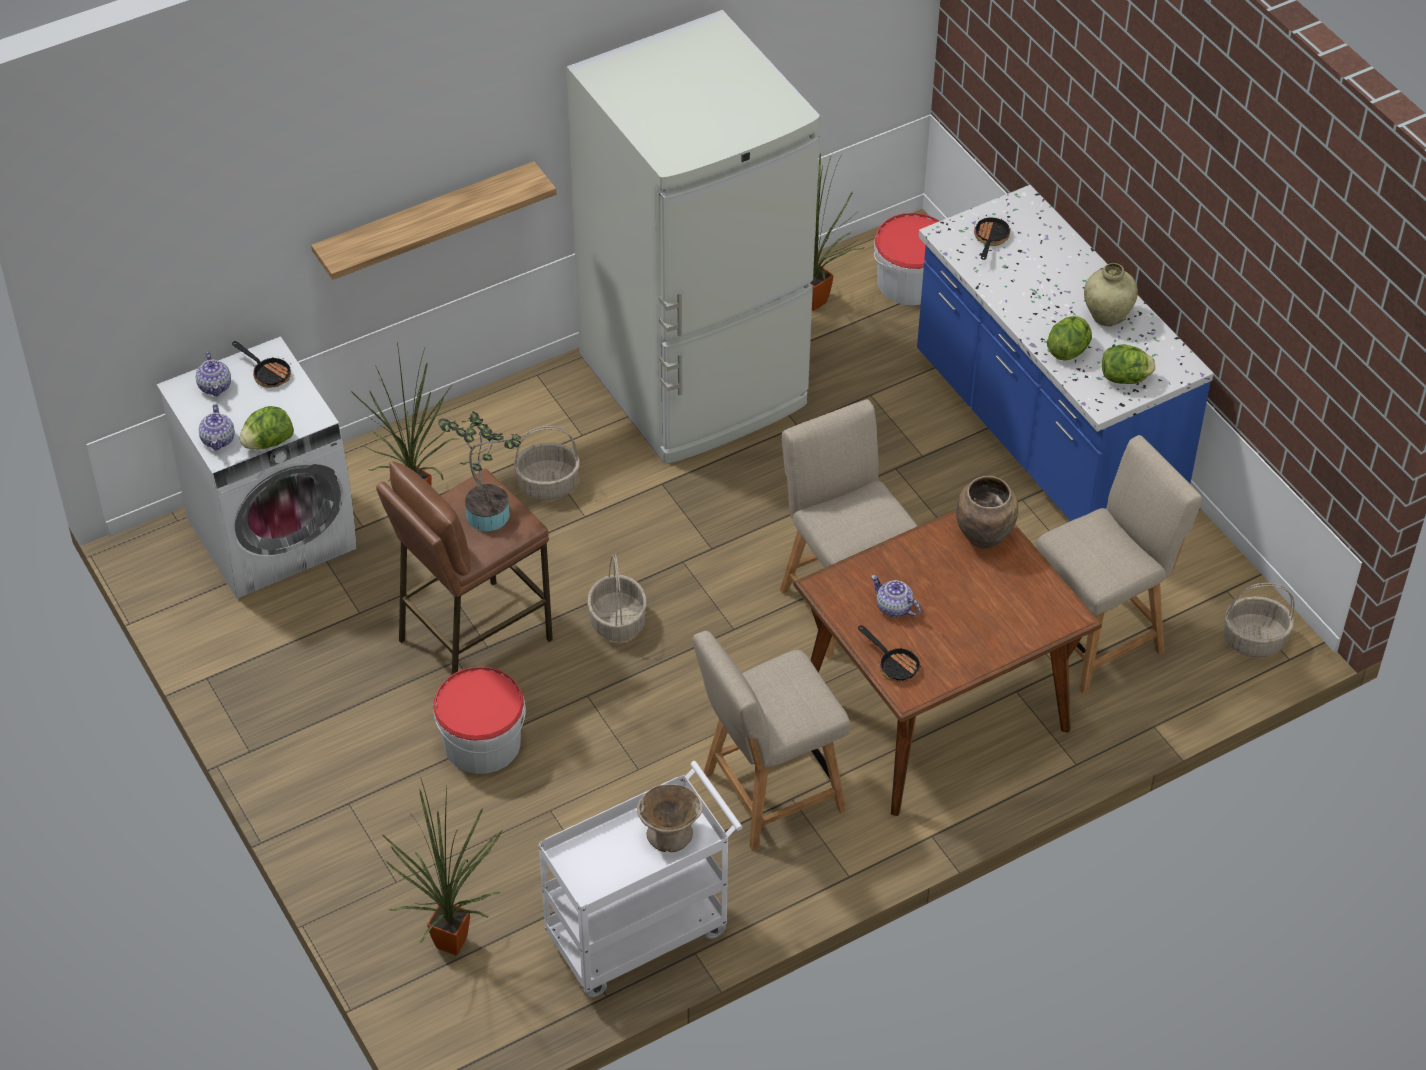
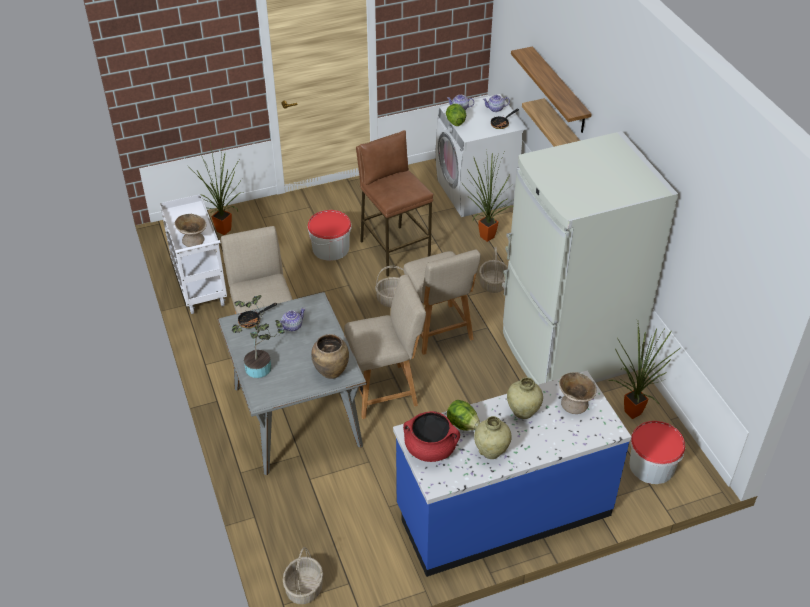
camera: 100 degrees right, 5 degrees down
(354, 191) = (559, 91): none -> shelf
(486, 510) = (401, 190): potted plant -> potted plant (261, 368)
(935, 711) = (297, 416): brown dining table -> grey dining table
(990, 239) = (574, 404): frying pan -> beige bowl
(1023, 290) = (523, 412): none -> beige vase
(1098, 636) = (329, 504): beige chair -> beige chair (439, 331)
(1125, 378) = (431, 449): lettuce -> red cooking pot

